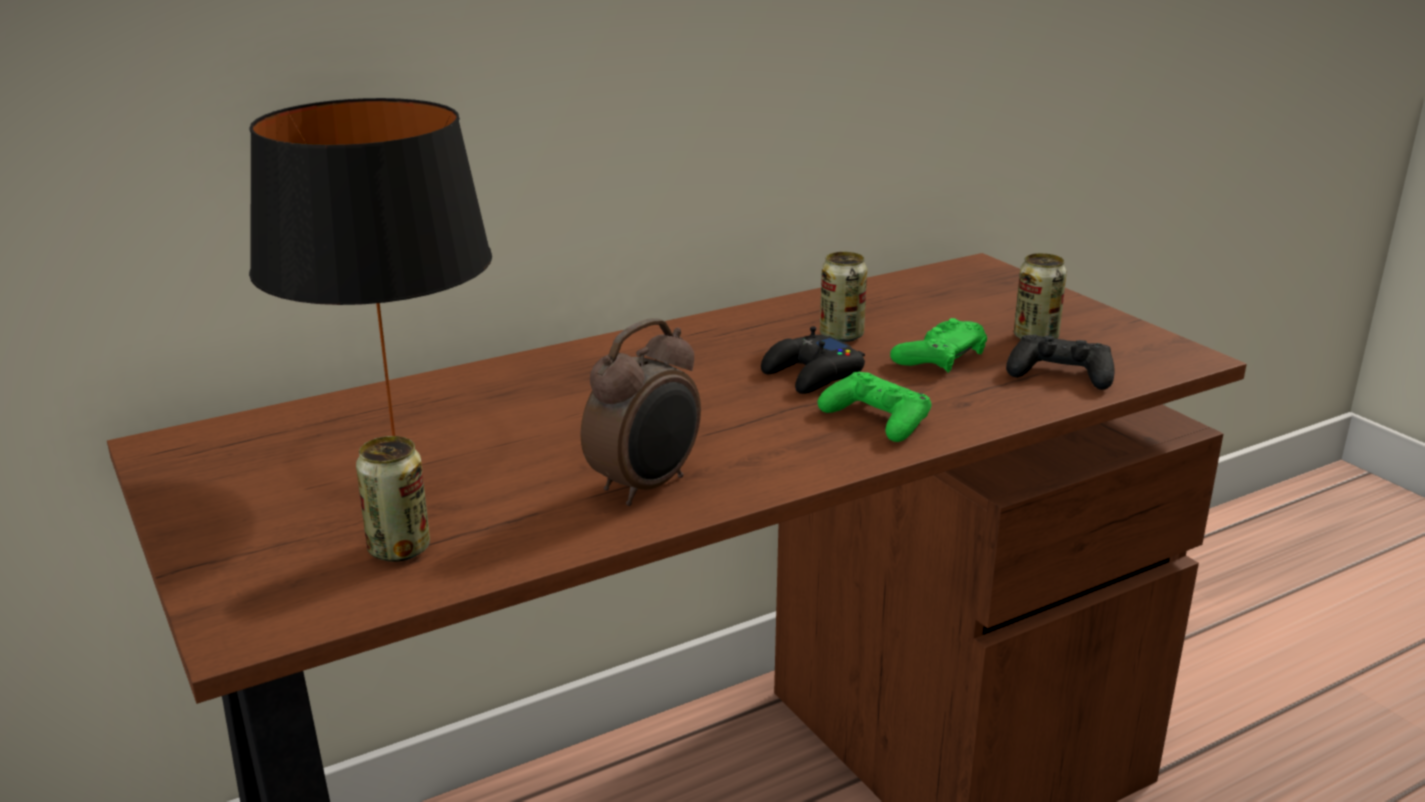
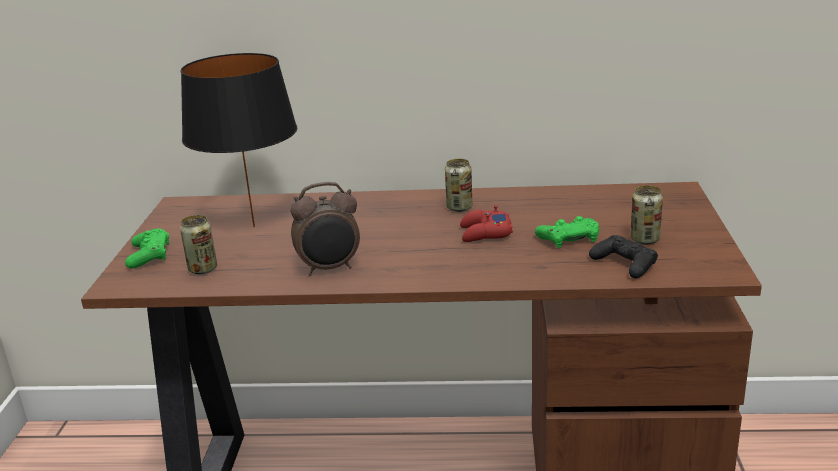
camera: 35 degrees right, 0 degrees up
(812, 375) = (485, 233): black game controller -> red game controller
(841, 335) = (532, 215): can -> can (459, 207)
(877, 419) = (483, 263): green game controller -> green game controller (149, 255)

